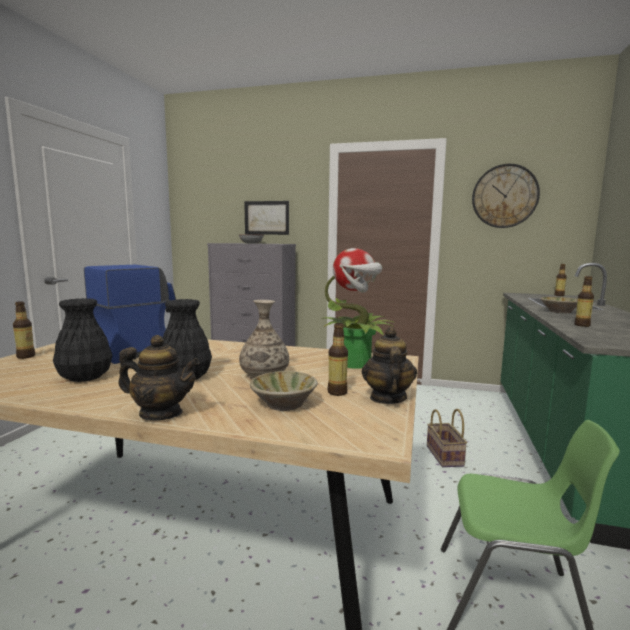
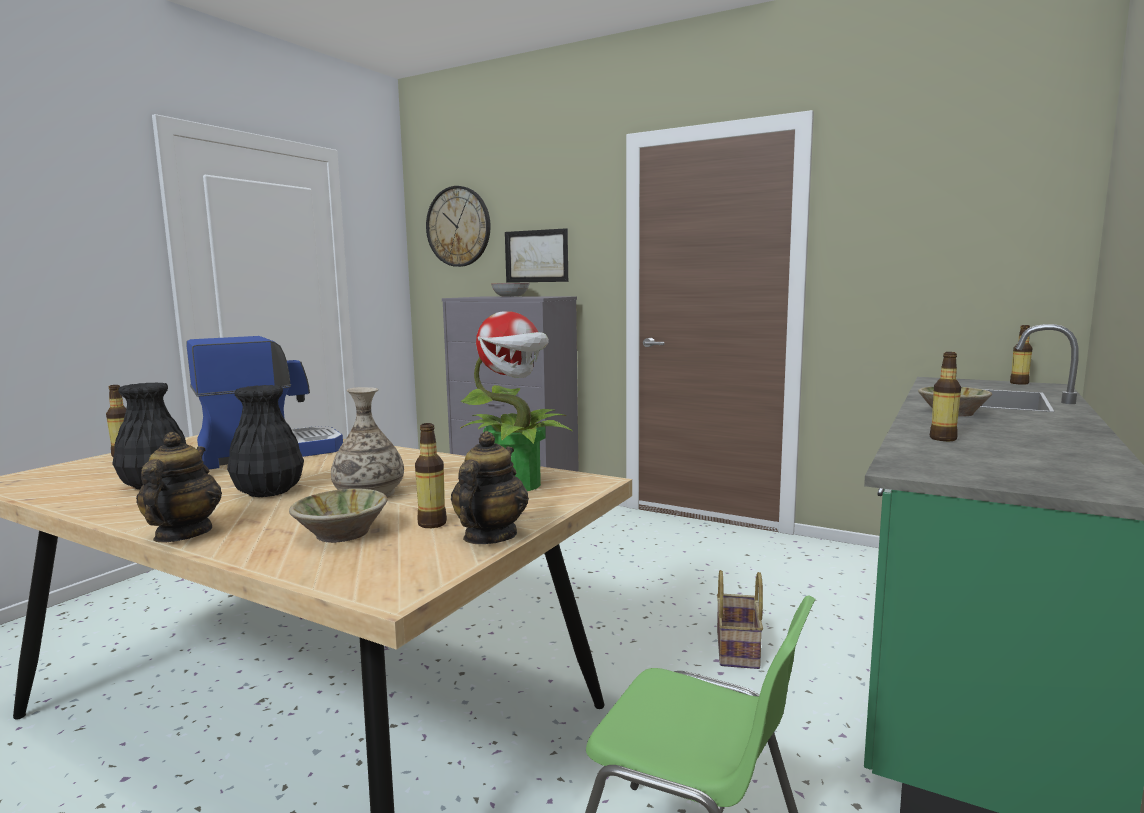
camera: 15 degrees right, 0 degrees up
(161, 413) = (182, 534): teapot -> teapot turned 120 degrees counterclockwise
(504, 196) = (918, 205): wall clock -> wall clock (458, 226)

